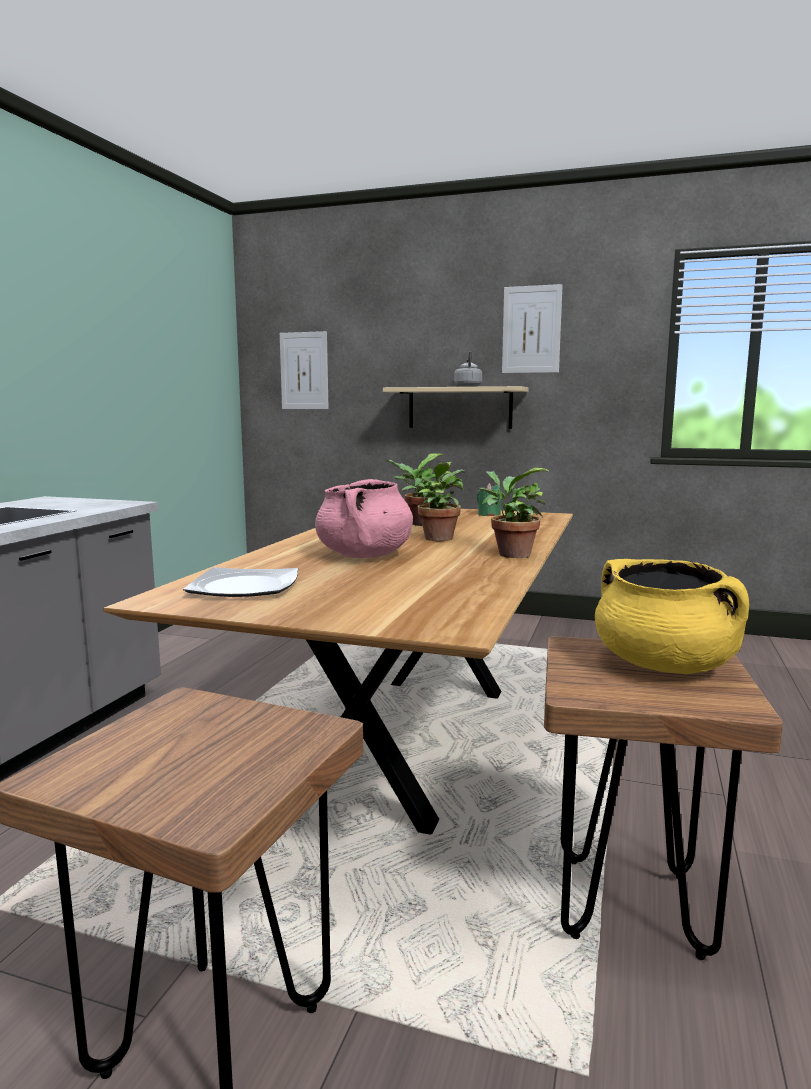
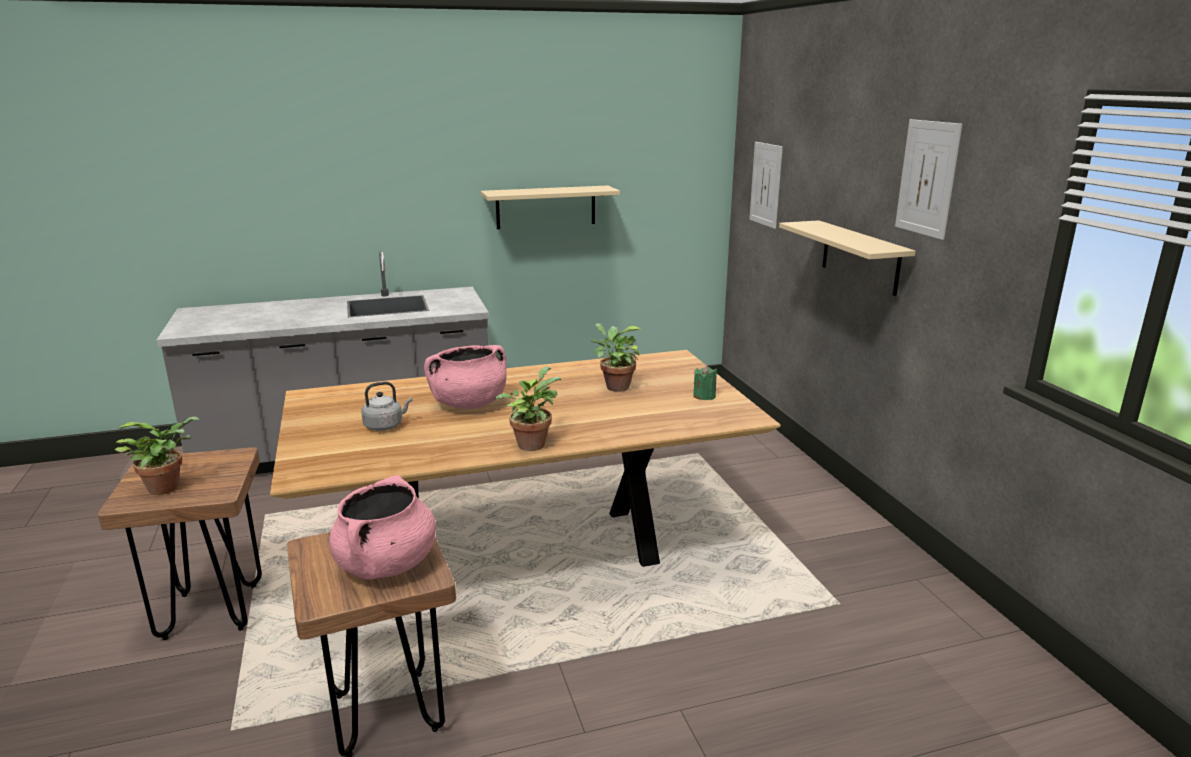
camera: 55 degrees right, 10 degrees up
(105, 391) = (546, 207): none -> beige shelf
(245, 586) = (352, 402): plate -> none
(437, 538) = (564, 406): potted plant -> potted plant (168, 487)
(468, 386) = (848, 238): grey kettle -> grey kettle (385, 426)
(664, 665) = (386, 565): yellow cooking pot -> pink cooking pot

